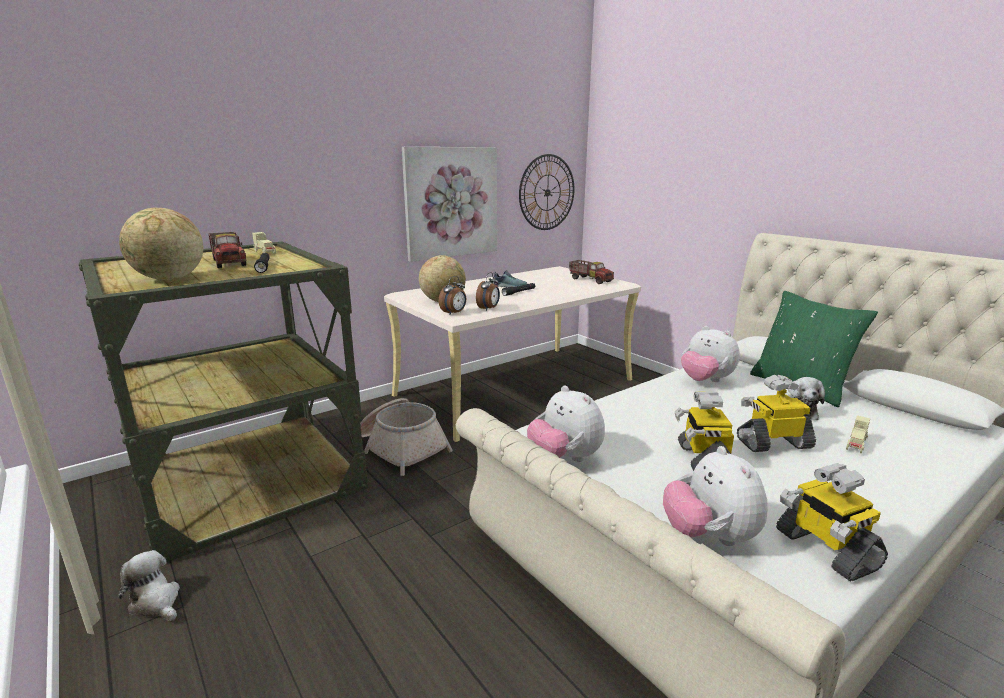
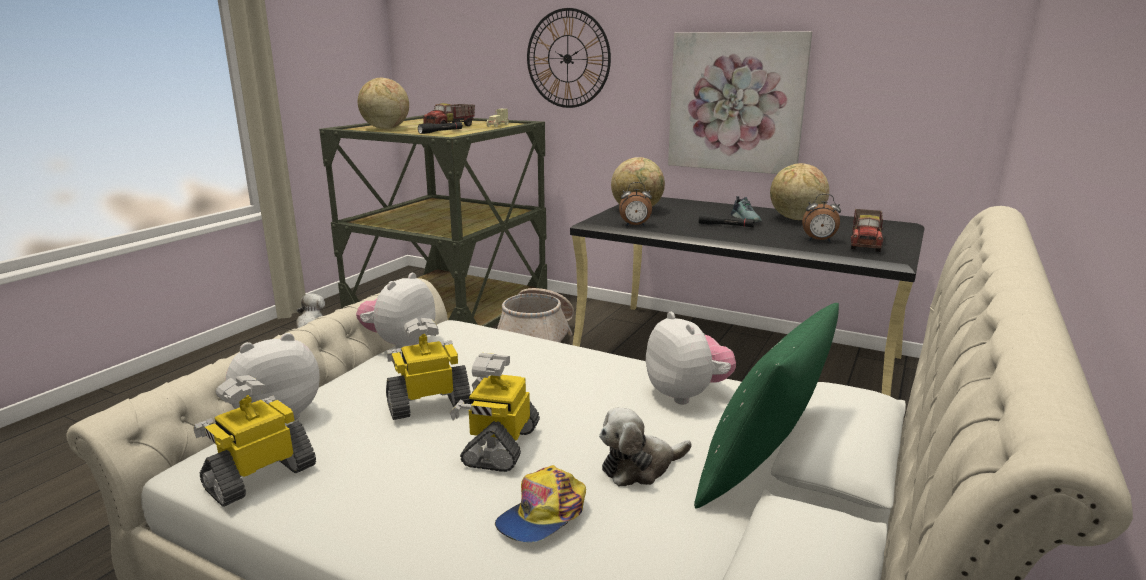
camera: 65 degrees right, 0 degrees up
(454, 313) = (599, 219): alarm clock -> alarm clock (819, 241)
(516, 387) = (737, 357): beige desk -> black desk
(522, 279) = (795, 219): none -> globe
(547, 192) = (914, 102): wall clock -> wall clock (567, 59)
(705, 381) = (686, 394): plush toy -> plush toy turned 135 degrees clockwise
(773, 443) = (500, 445): toy robot -> toy robot turned 135 degrees counterclockwise
(856, 445) = (543, 515): beige toy car -> cap

